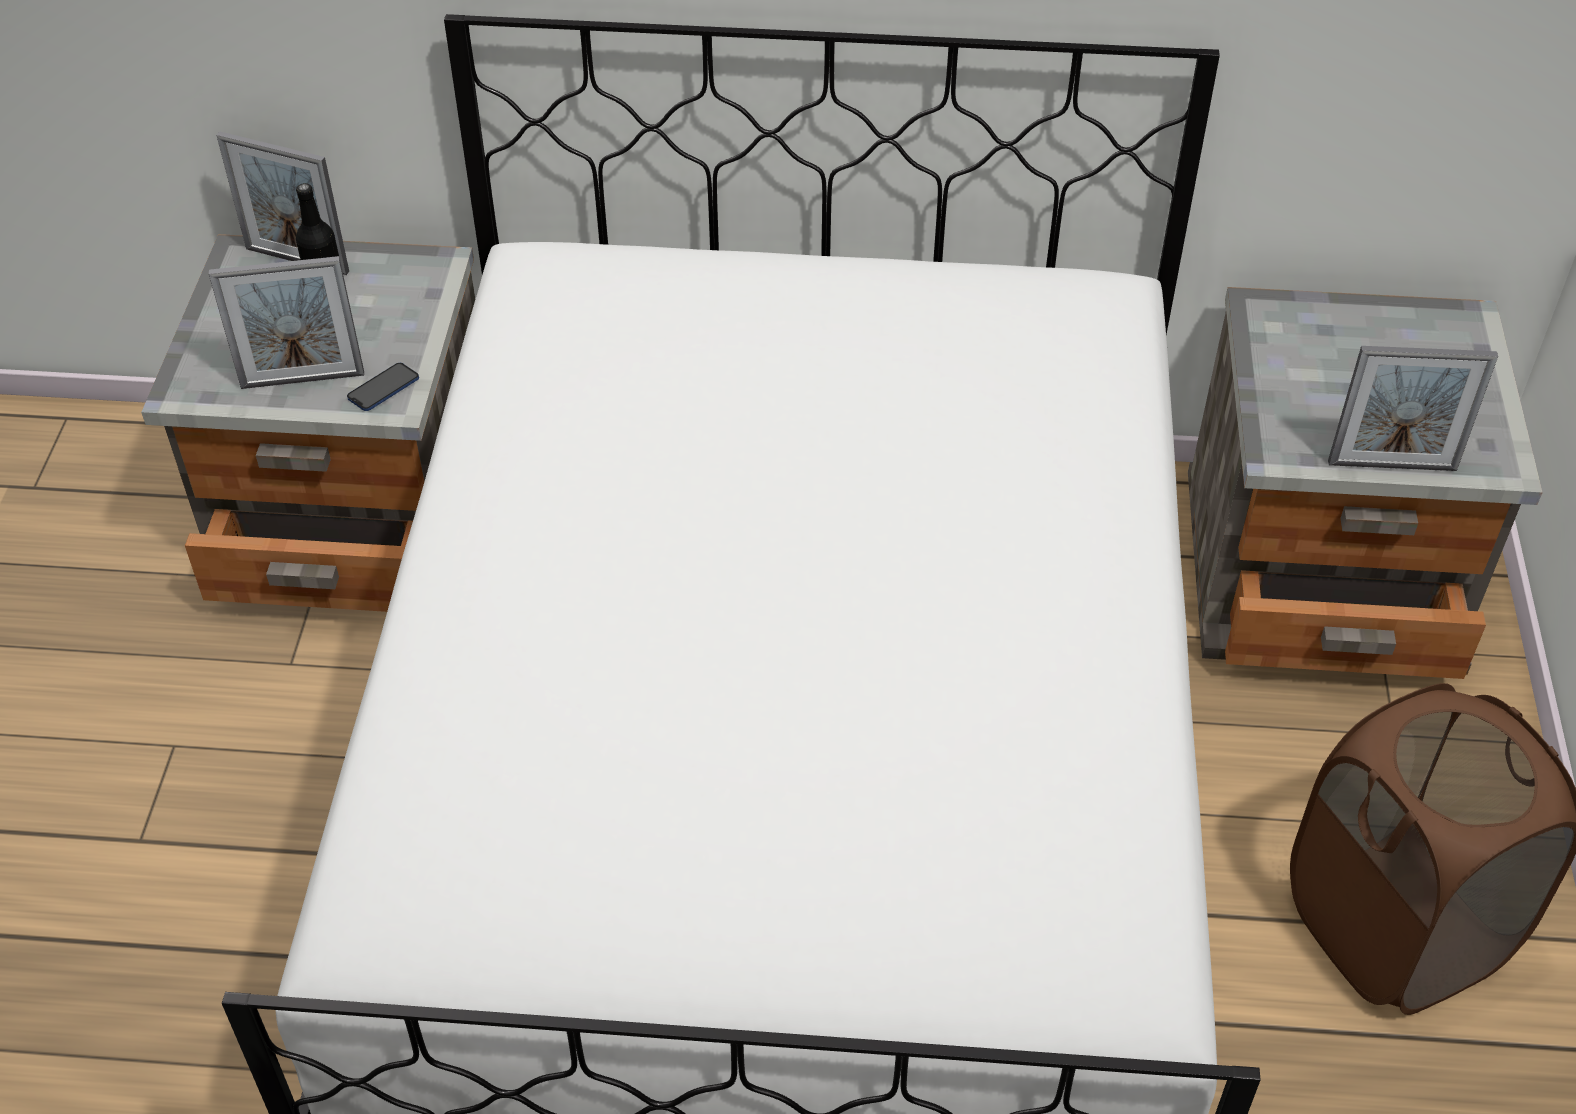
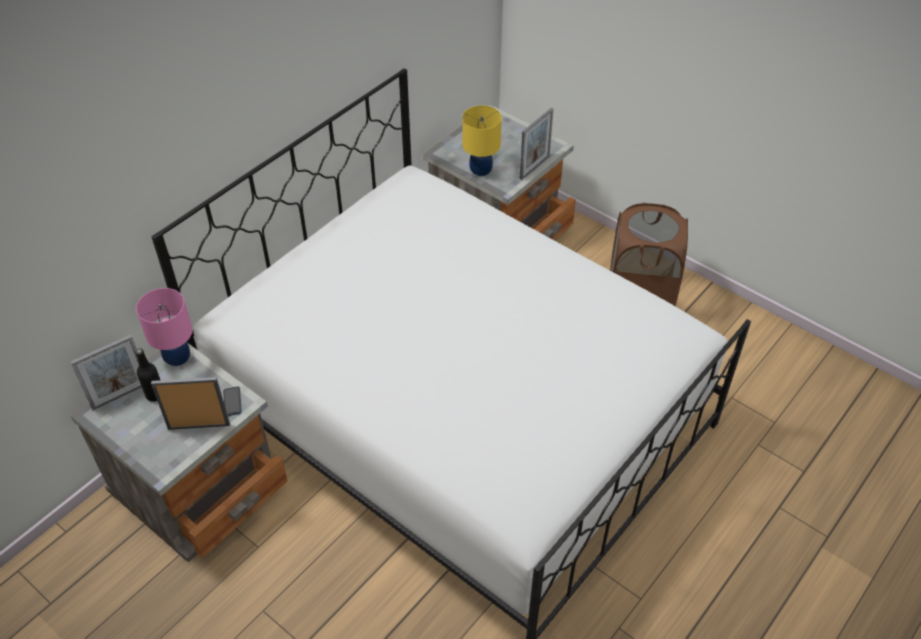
camera: 55 degrees left, 0 degrees up
(302, 380) = (199, 426): picture frame -> picture frame turned 120 degrees counterclockwise
(421, 276) = (178, 359): none -> pink table lamp
(1281, 394) = (482, 171): none -> yellow table lamp

